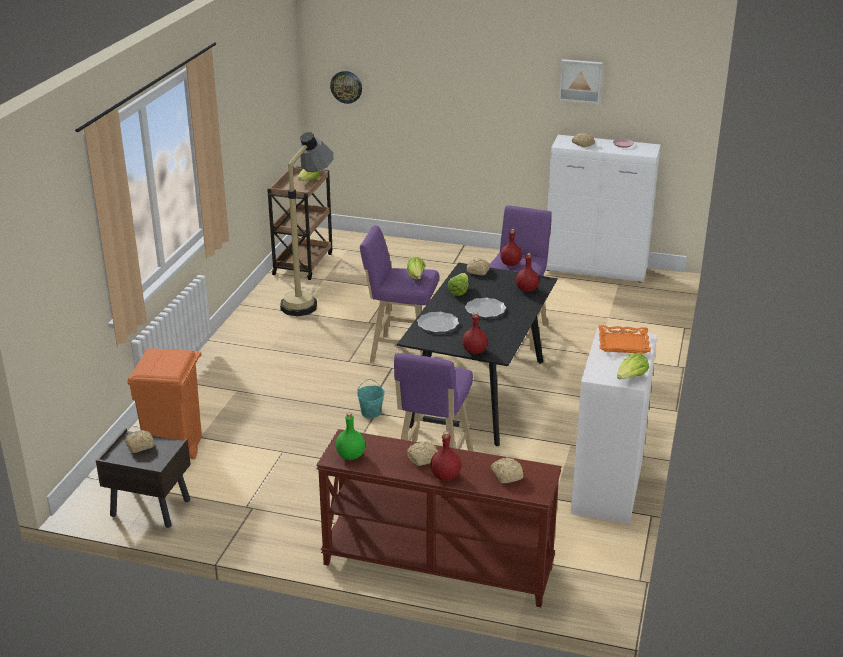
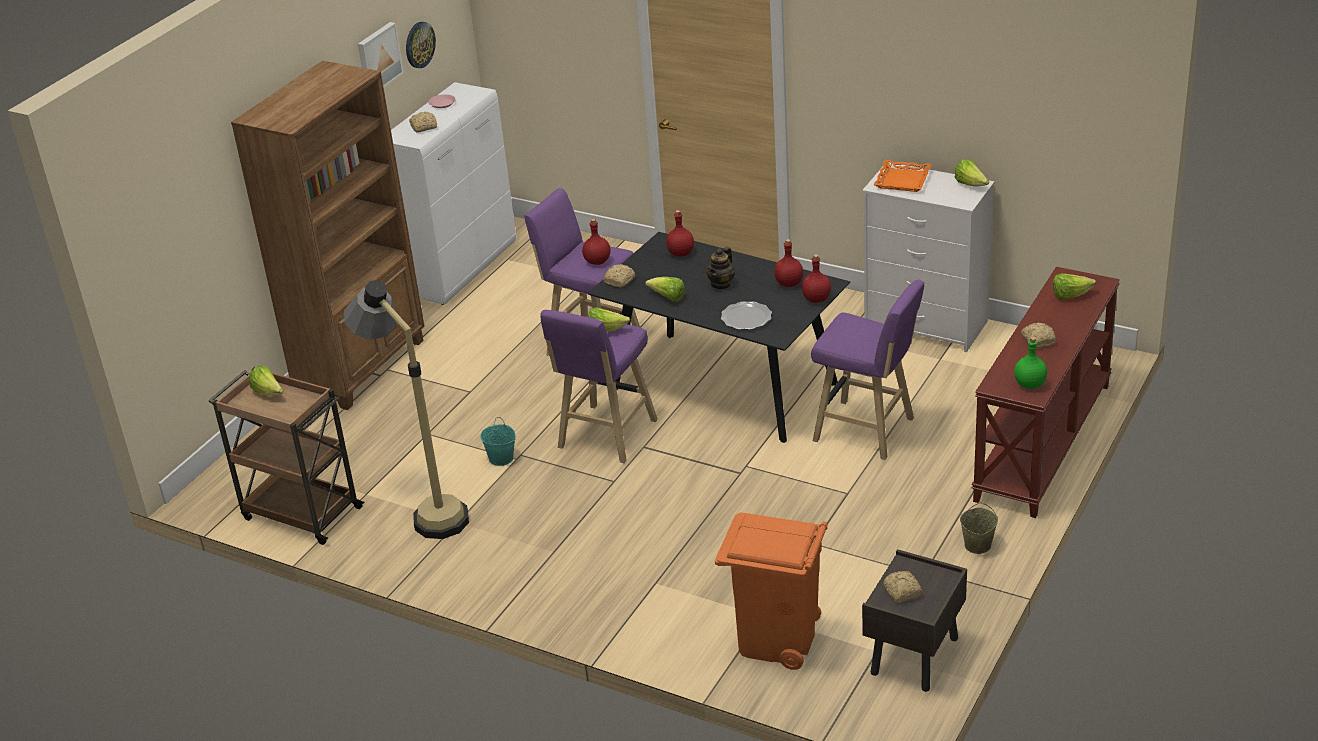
camera: 75 degrees left, 5 degrees up
(283, 533) = (977, 545): none -> beige bucket
(346, 87) = (161, 254): wall clock -> wall clock (419, 44)
(371, 413) = (745, 469): turquoise bucket -> turquoise bucket (501, 459)
(445, 476) = (1070, 330): red bottle -> red bottle (789, 283)
(461, 256) = (362, 367): none -> brown bookcase
(485, 310) = (721, 284): plate -> teapot
(507, 475) = (1070, 296): bread -> lettuce

